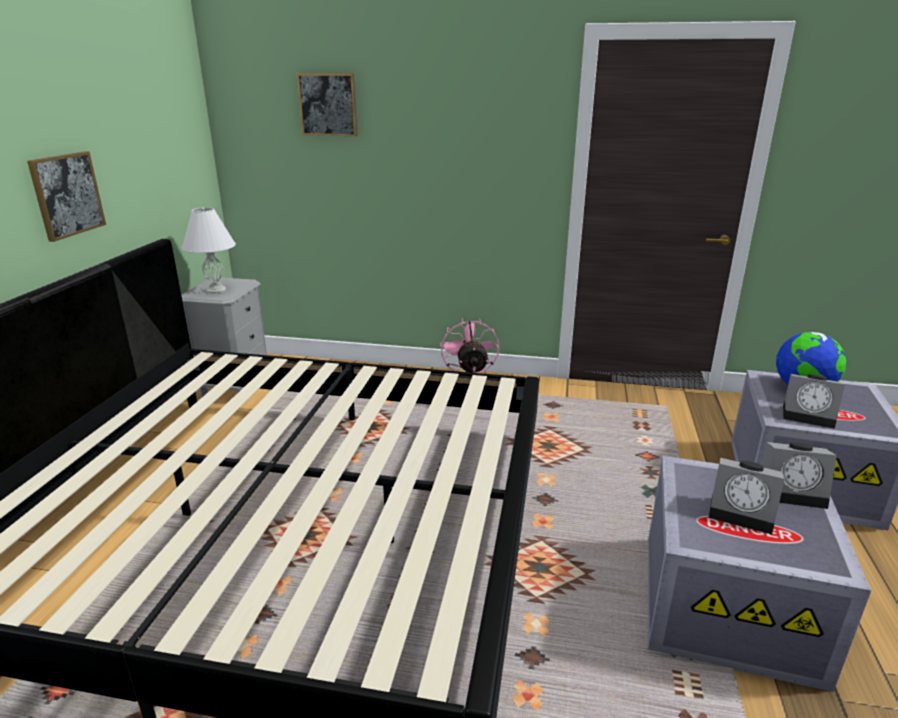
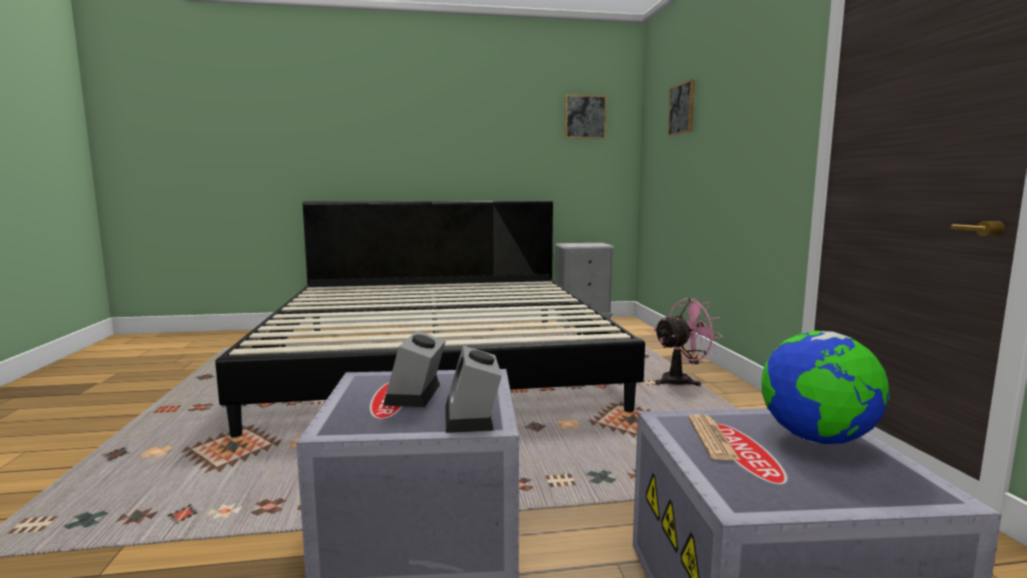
camera: 70 degrees right, 15 degrees down
(67, 195) = (488, 160): picture -> picture (585, 117)
(216, 290) = (578, 244): white table lamp -> none
(809, 416) = (712, 438): alarm clock -> newspaper

